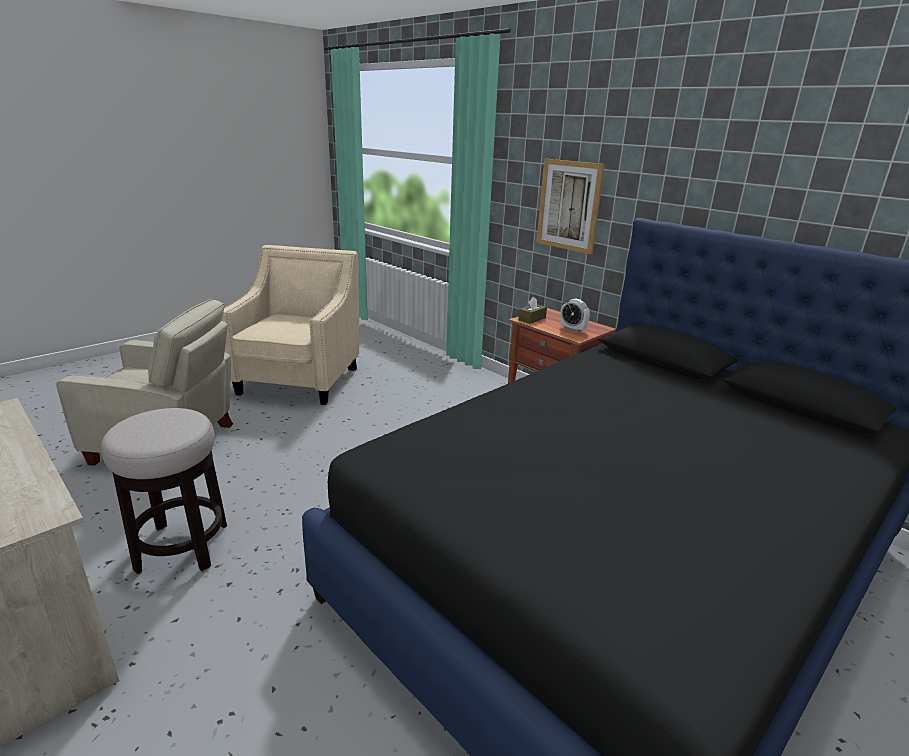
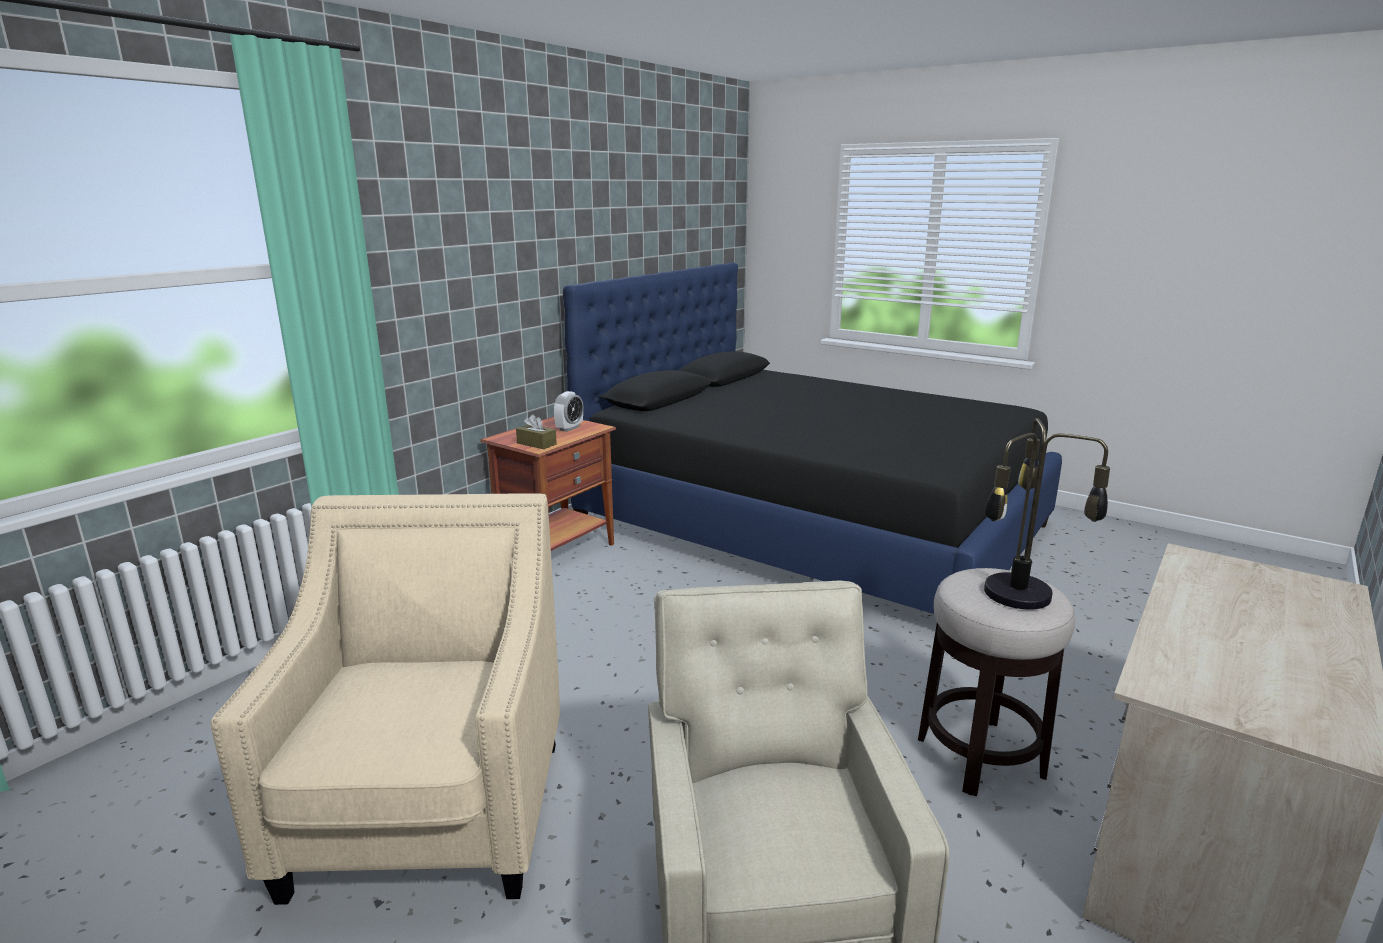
camera: 100 degrees left, 5 degrees down
(144, 427) = (1018, 594): none -> table lamp
(300, 380) = (432, 812): beige armchair -> beige armchair turned 90 degrees clockwise
(569, 206) = (472, 297): picture -> none

